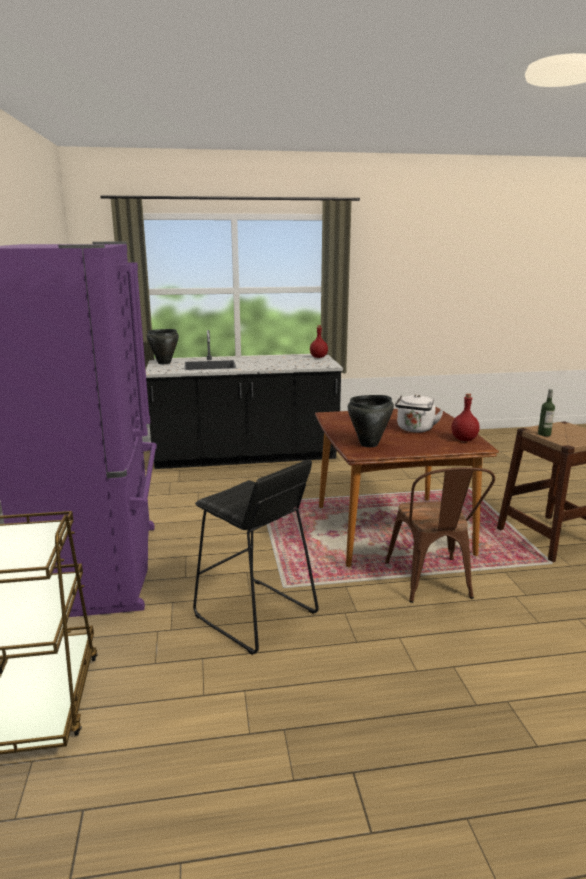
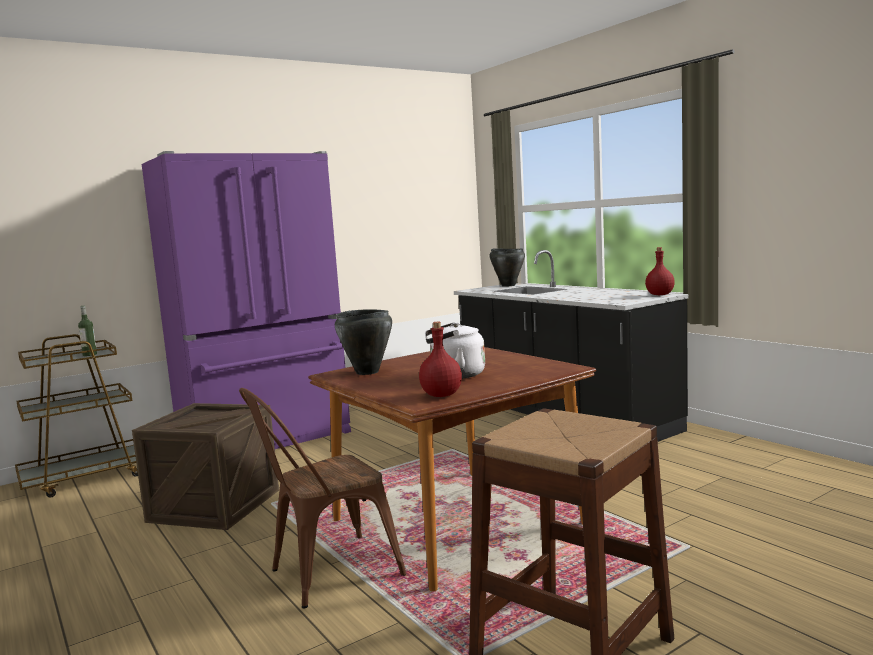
camera: 65 degrees right, 10 degrees down
(255, 615) = (214, 505): black stool -> crate
(544, 434) = (532, 421): bottle -> bottle (89, 354)

